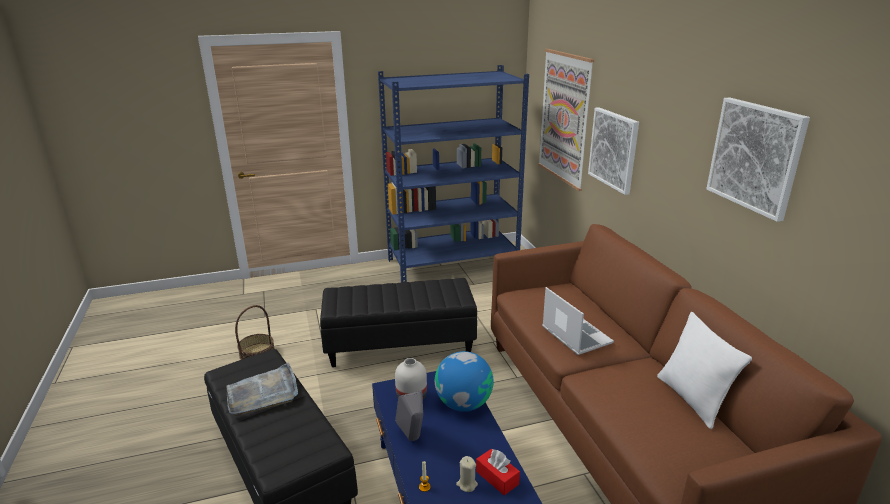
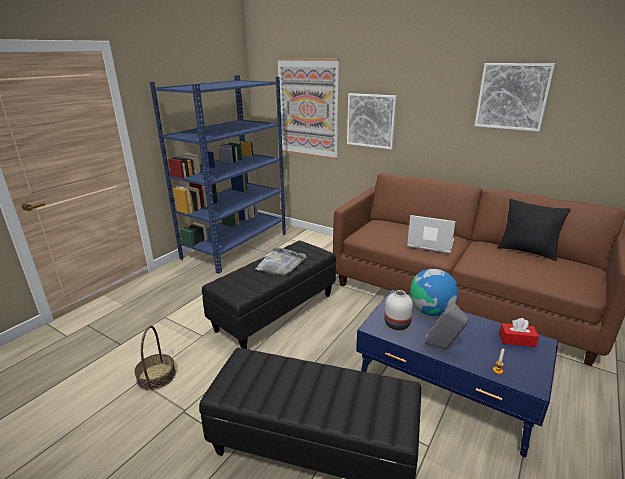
camera: 40 degrees left, 0 degrees up
(263, 393) = (288, 383): grey tray -> grey tray (281, 264)
(467, 484) = (512, 354): beige candle -> none
(692, 399) = (526, 251): white pillow -> black pillow

